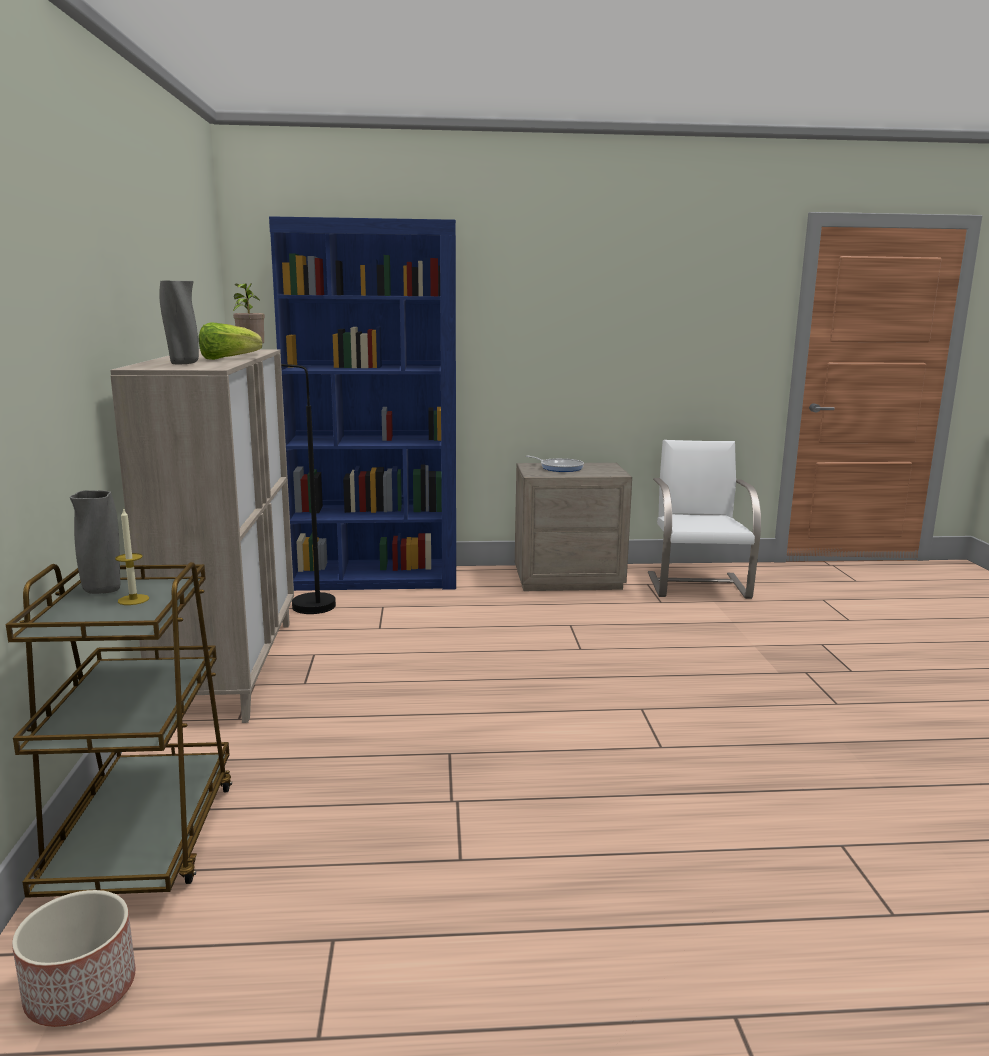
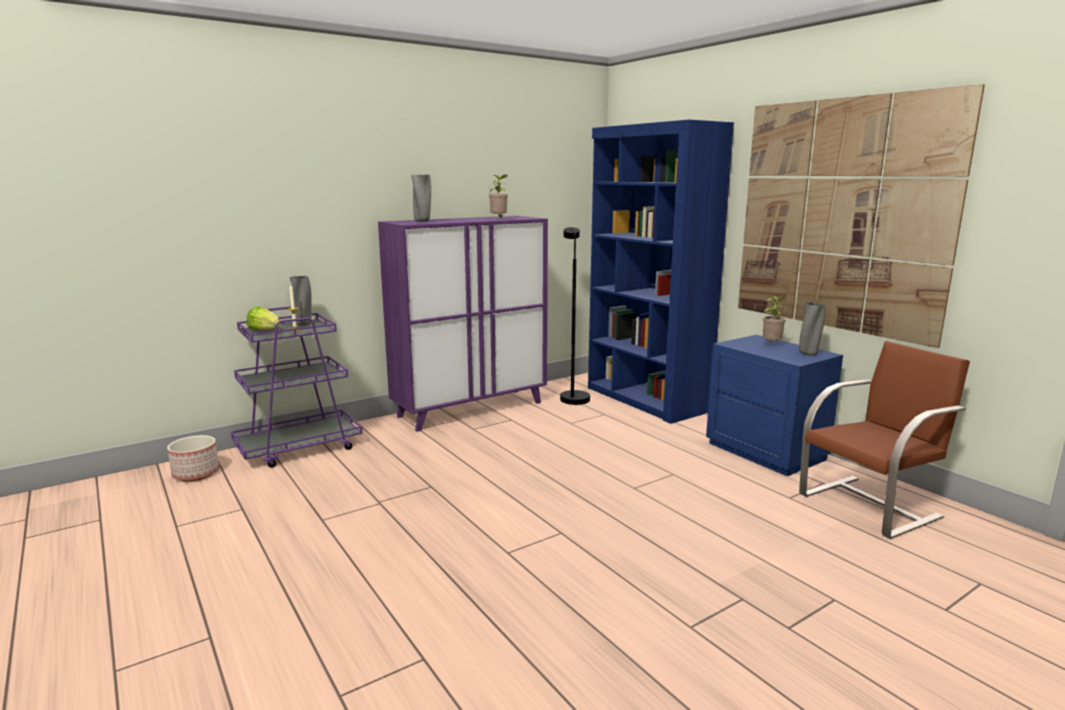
camera: 60 degrees right, 0 degrees up
(144, 838) = (299, 448): brown cart -> purple cart
(227, 359) = (460, 221): lettuce -> lettuce (265, 331)
(232, 668) = (471, 409): beige cabinet -> purple cabinet
(559, 467) = (771, 345): frying pan -> potted plant
(568, 579) = (766, 451): beige nightstand -> blue nightstand
(591, 329) = (840, 216): none -> picture
(601, 467) = (808, 354): none -> grey vase
(698, 585) = (871, 505): white chair -> brown chair

